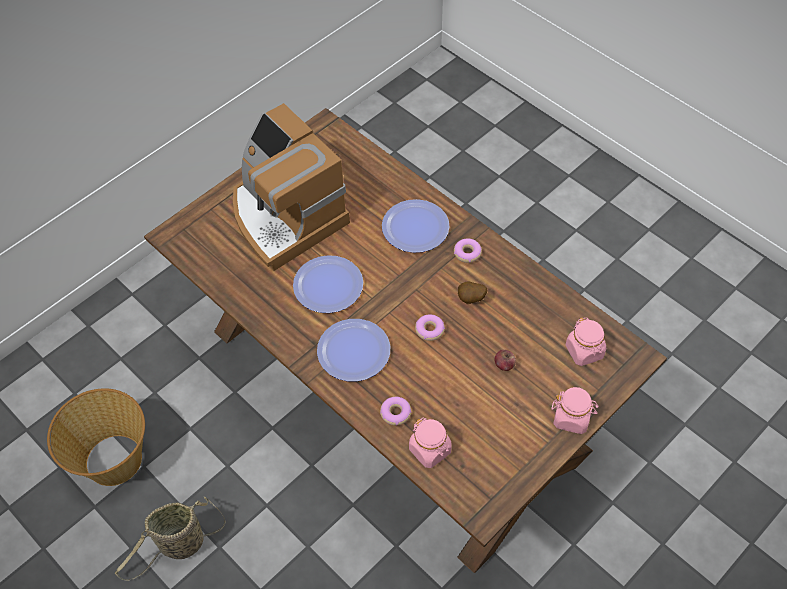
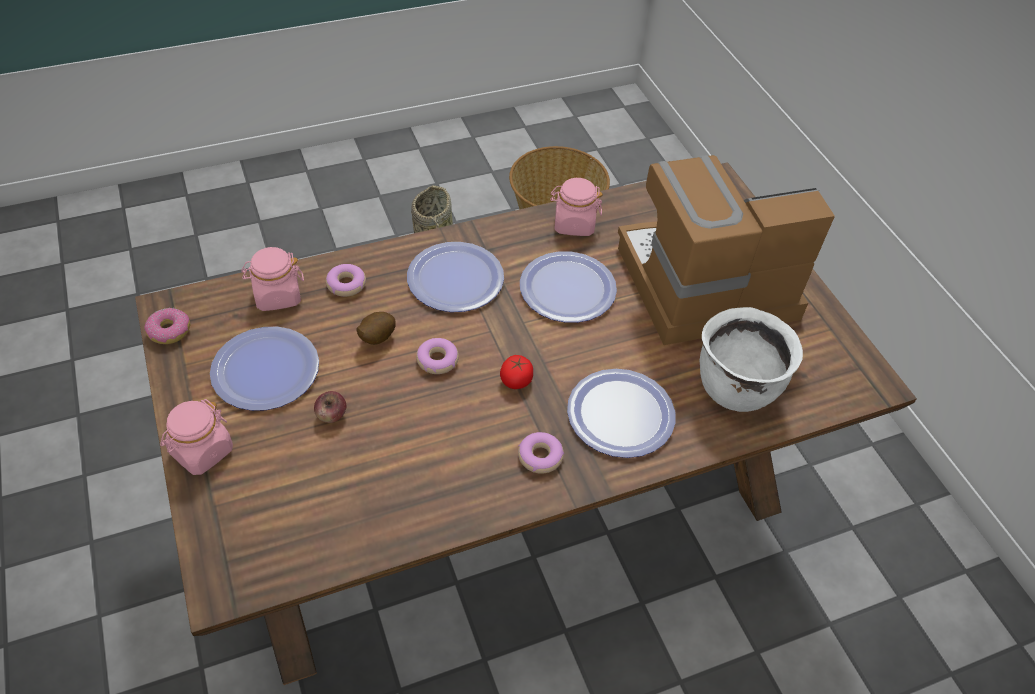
camera: 110 degrees right, 5 degrees down
(363, 182) = (735, 387): none -> white cooking pot
(420, 284) = (516, 380): none -> tomato
(471, 299) = (457, 425): potato -> potato (376, 338)
(494, 420) = (265, 370): none -> plate
(500, 498) = (169, 331): none -> donut
(584, 351) = (283, 521): pink jar -> pink jar (573, 224)

